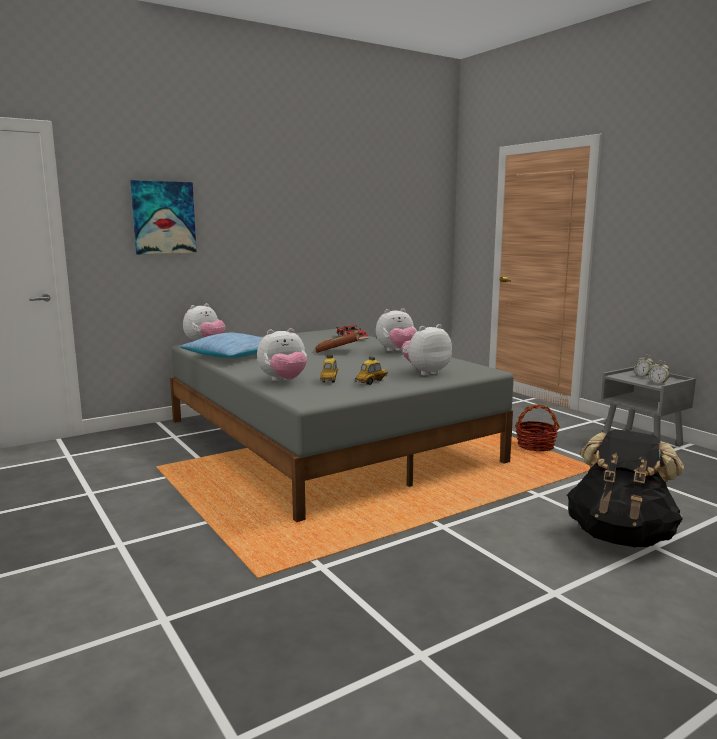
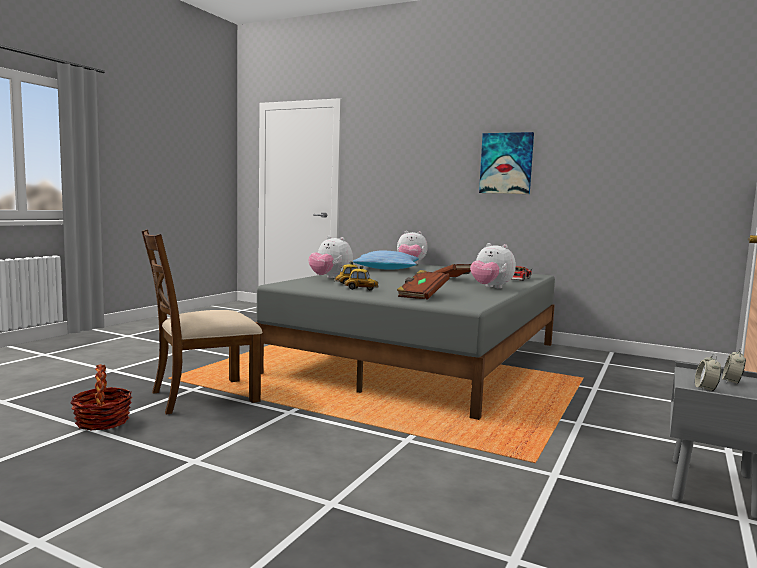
camera: 60 degrees right, 5 degrees down
(163, 217) = (402, 162): picture -> picture (506, 163)
(355, 563) = (203, 396): none -> brown chair
(425, 372) = (422, 295): plush toy -> brown book
(535, 446) = (554, 427): basket -> basket (102, 422)
(620, 536) = (341, 484): black backpack -> none

